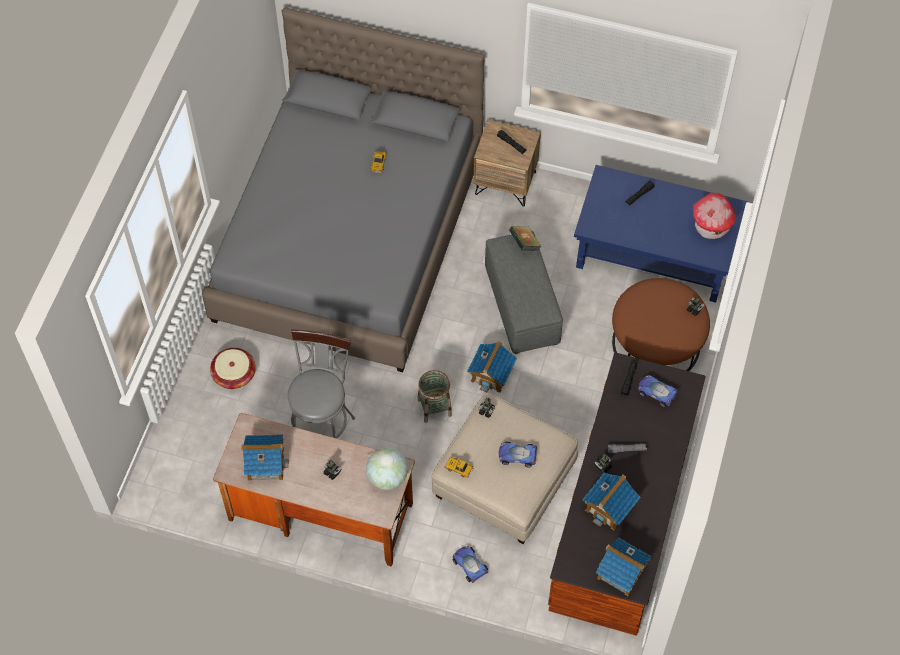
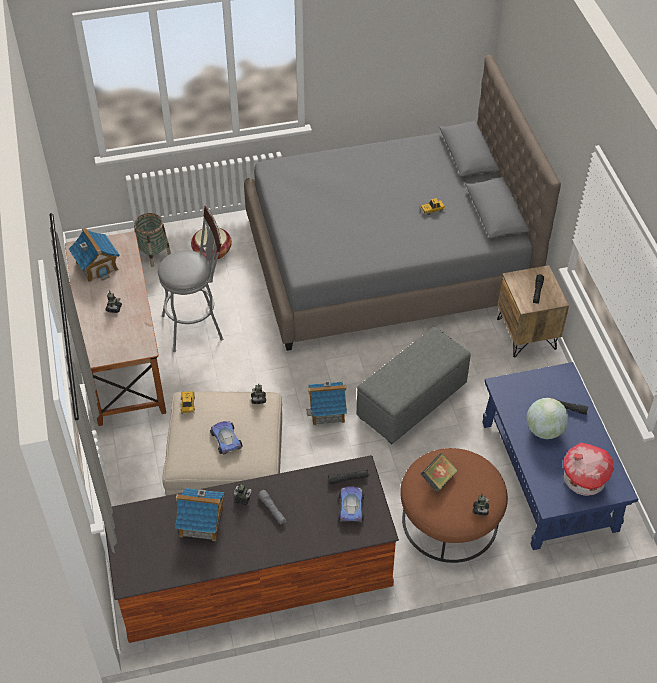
camera: 60 degrees right, 10 degrees down
(387, 477) = (130, 345): globe -> globe (544, 430)
(434, 407) = (267, 386): basket -> basket (153, 254)
(469, 565) = (130, 480): toy car -> none
(524, 244) = (450, 352): book -> book (438, 478)
(621, 573) = (137, 562): toy house -> none

